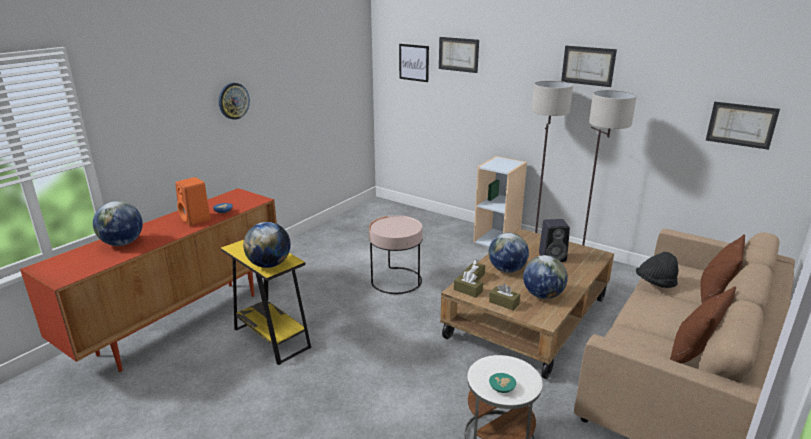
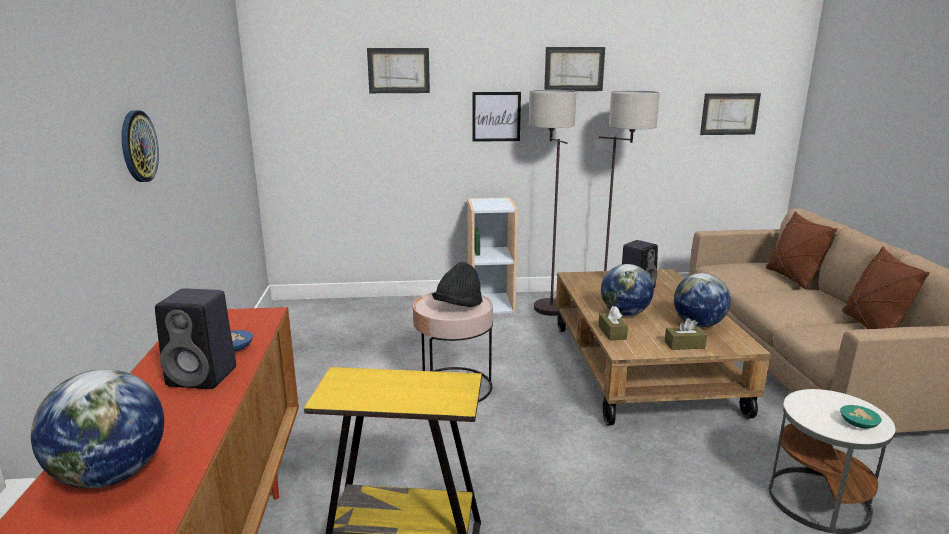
camera: 40 degrees left, 5 degrees down
(196, 220) = (204, 376): orange speaker -> black speaker
(269, 264) = (440, 397): globe -> none
(414, 62) = (325, 89): picture -> picture (496, 116)
(468, 290) = (632, 347): brown tissue box -> none
(655, 283) = (743, 283): black hat -> black hat (458, 306)

